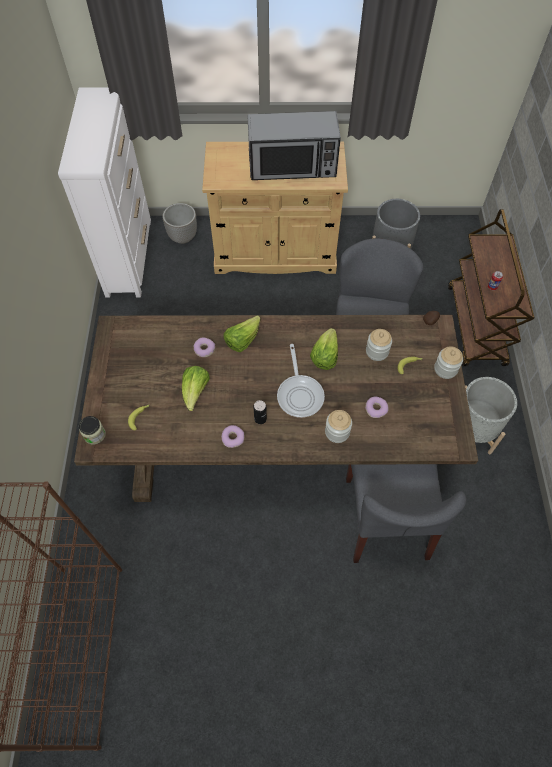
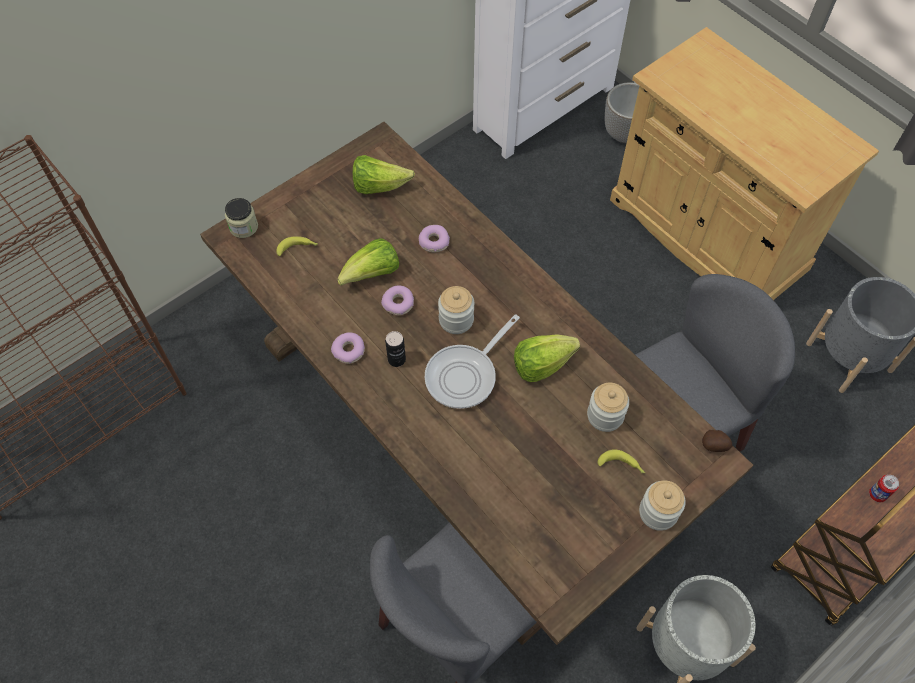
camera: 50 degrees right, 0 degrees up
(242, 340) = (481, 268): lettuce -> lettuce (379, 186)
(292, 166) = (772, 129): microwave -> none
(337, 432) = (451, 450): jar -> jar (456, 320)
(376, 409) = (522, 470): donut -> donut (398, 303)

